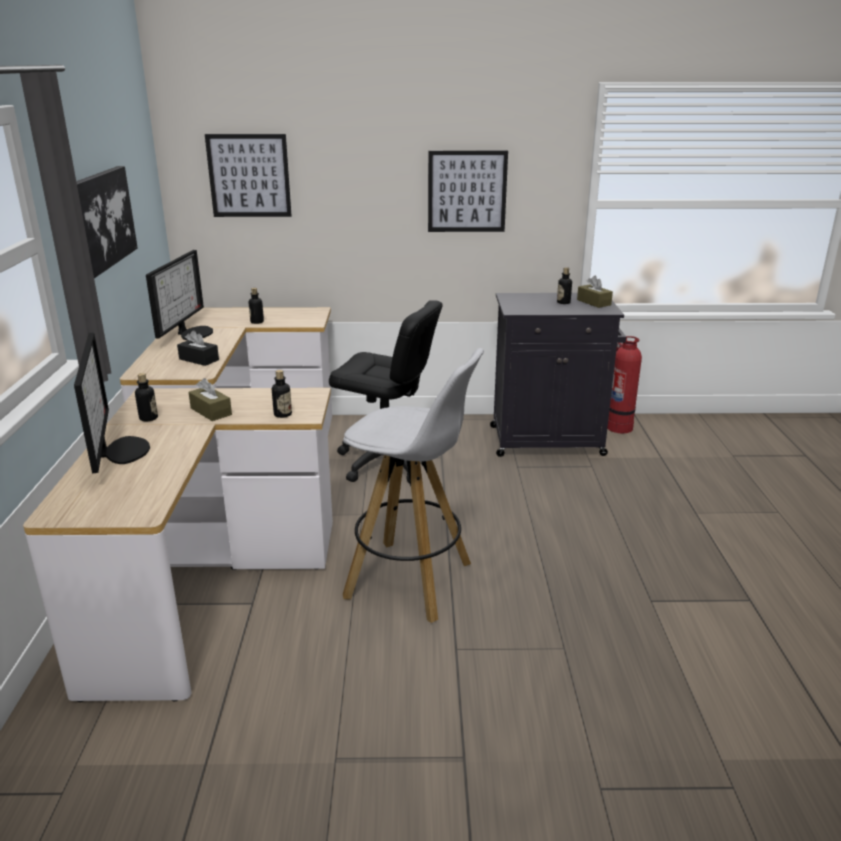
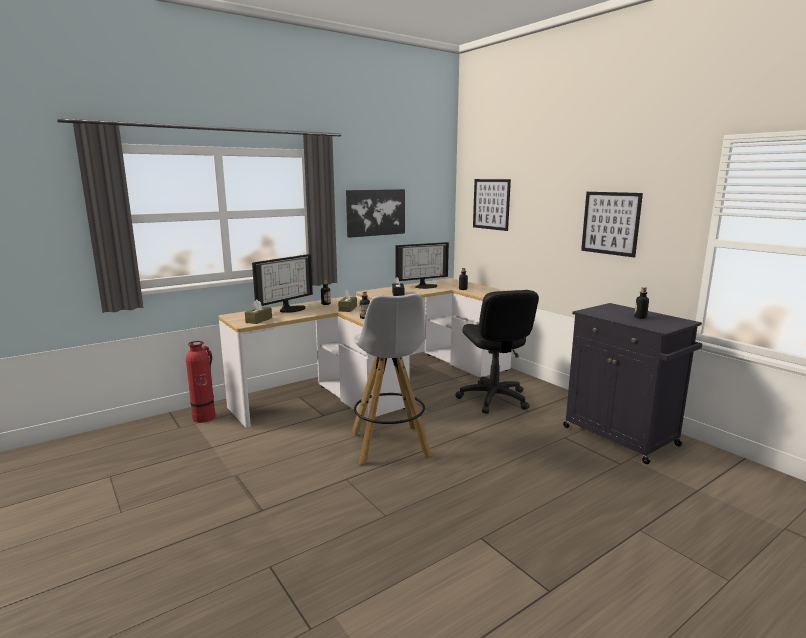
camera: 55 degrees right, 10 degrees down
(593, 302) = (666, 323): brown tissue box -> brown tissue box (259, 320)
(619, 427) = (706, 458): fire extinguisher -> fire extinguisher (204, 417)

